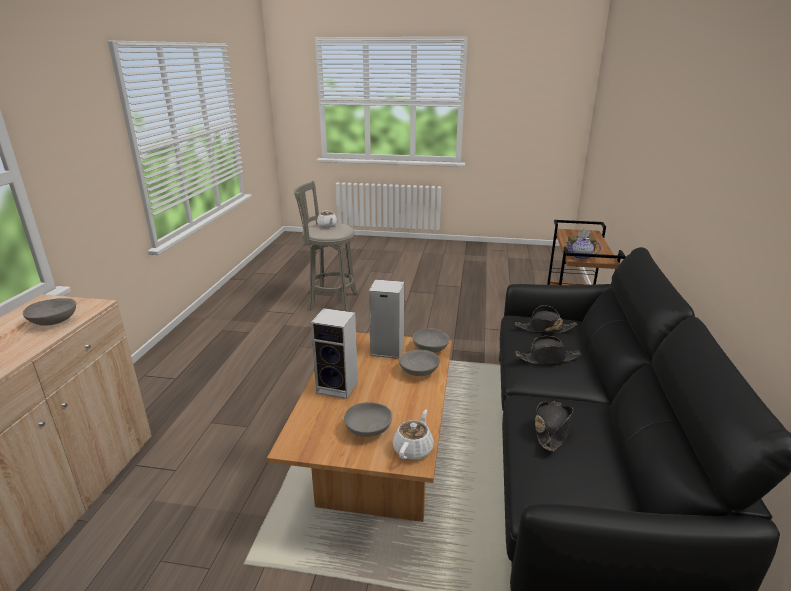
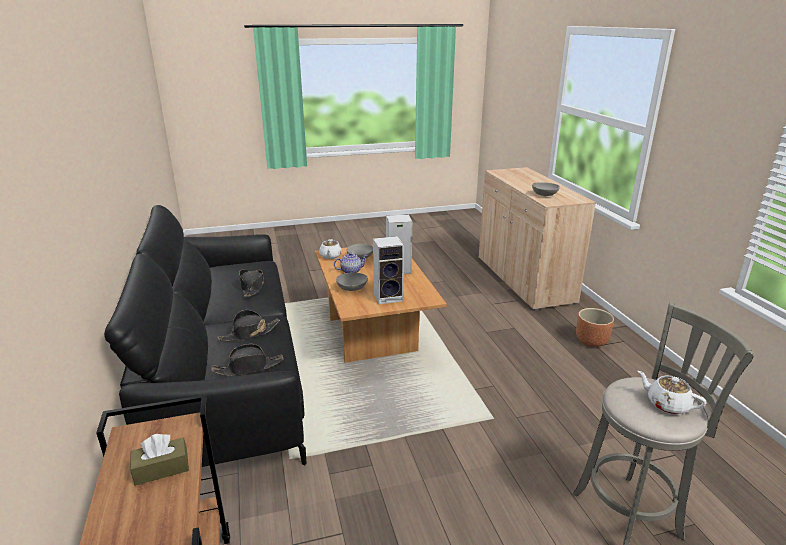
camera: 155 degrees right, 0 degrees up
(170, 384) = (591, 341): none -> brown planter
(430, 349) = (354, 305): grey bowl -> none
(581, 257) = (174, 431): teapot -> teapot (350, 271)

